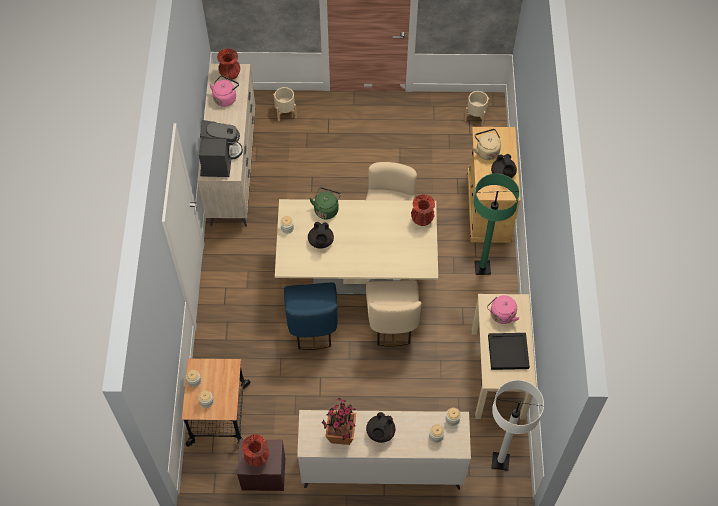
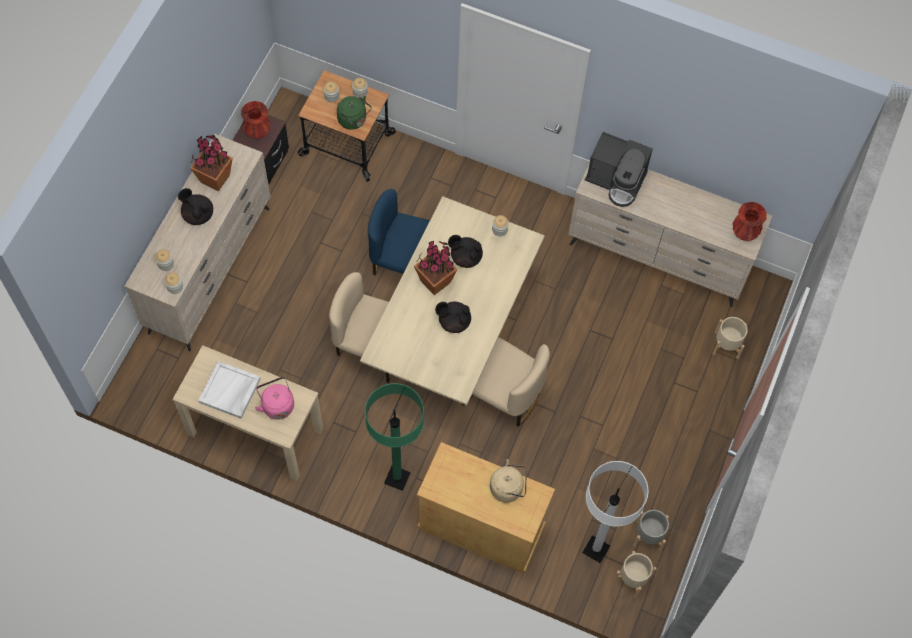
camera: 110 degrees right, 5 degrees up
(225, 98) = (708, 215): pink kettle -> none
(326, 209) = (507, 279): green kettle -> green kettle (354, 120)
(350, 253) = (435, 281): none -> potted plant
(422, 219) = (446, 376): red vase -> none
(443, 115) = (649, 535): none -> grey planter
(500, 461) = (155, 387): white floor lamp -> white floor lamp (596, 549)
(503, 174) = (464, 491): black teapot -> black teapot (453, 321)
(508, 351) = (230, 391): black tray -> white tray

